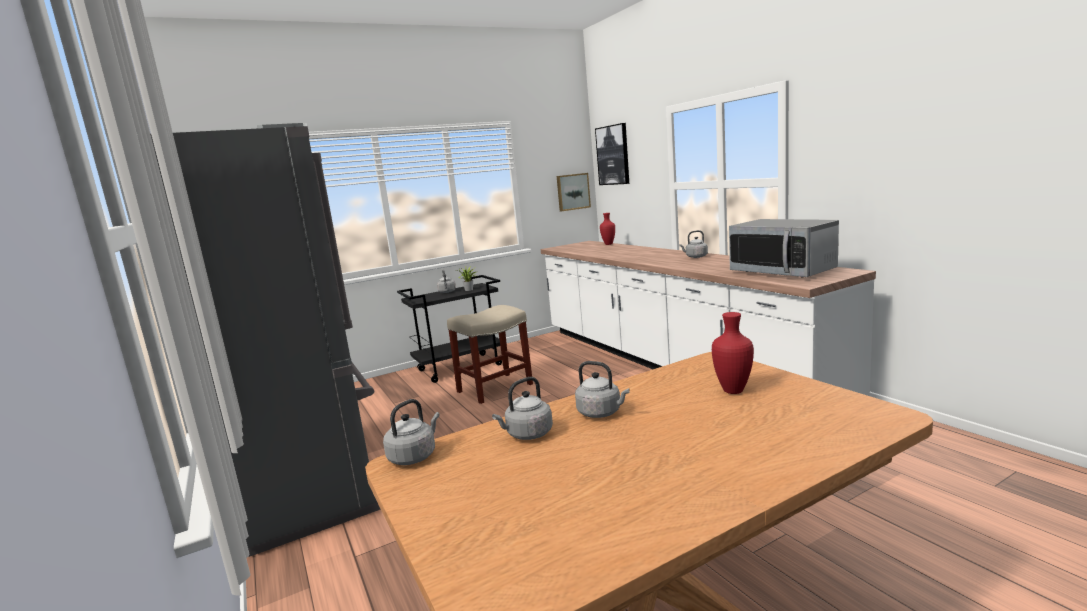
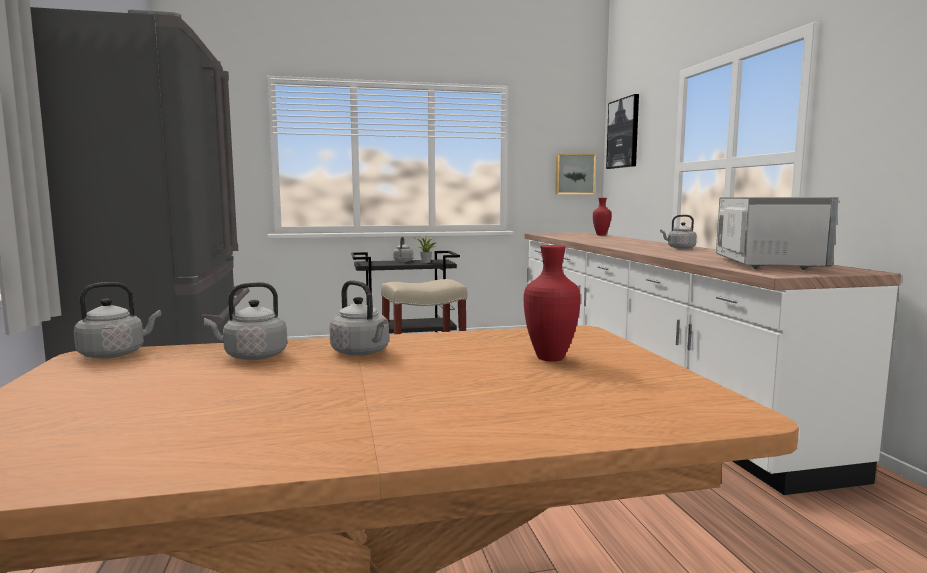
camera: 15 degrees right, 5 degrees down
(782, 271) = (766, 264): microwave -> microwave turned 150 degrees counterclockwise

